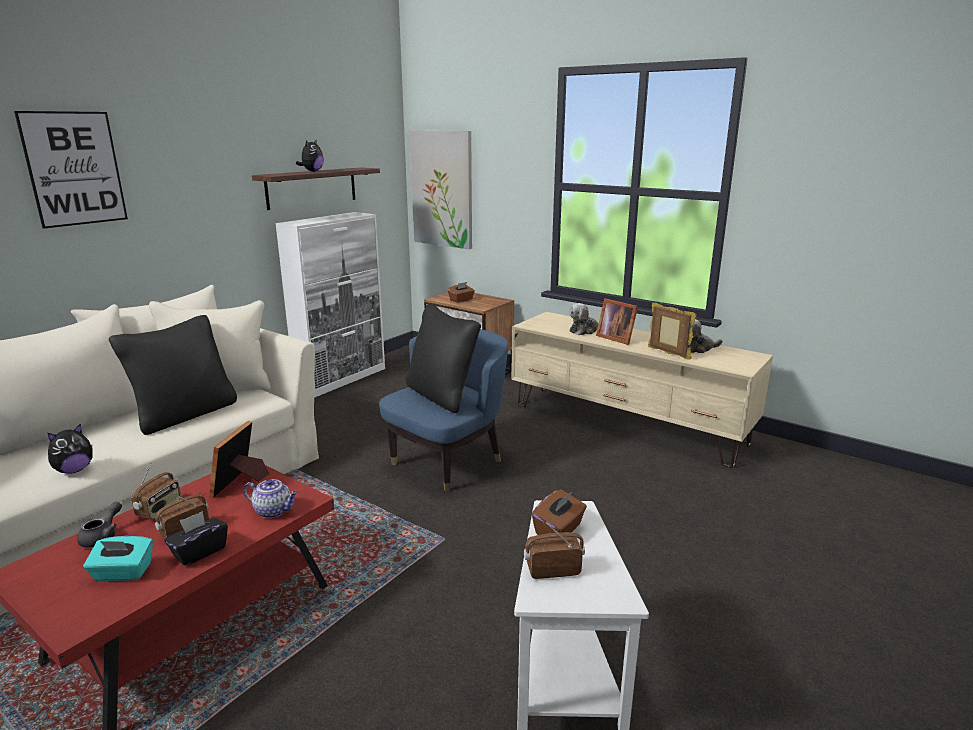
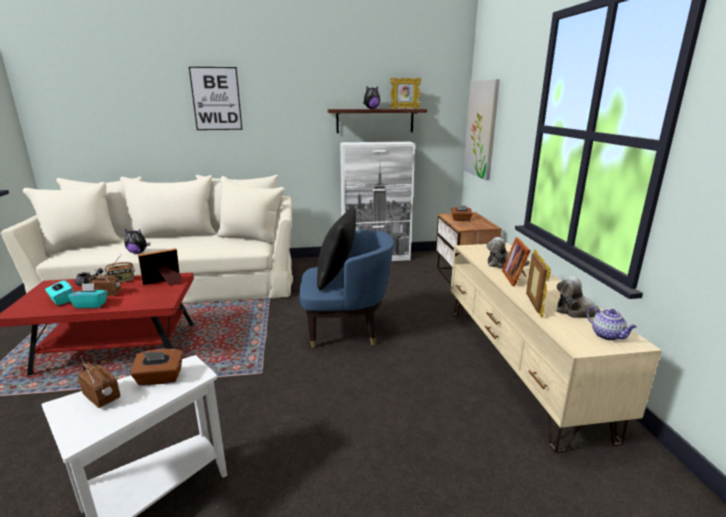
camera: 45 degrees right, 0 degrees up
(185, 414) = (215, 243): black pillow -> none
(199, 552) = (91, 305): black tissue box -> turquoise tissue box
(274, 511) = (144, 301): teapot -> teapot (607, 335)
(348, 168) = (404, 108): none -> picture frame

